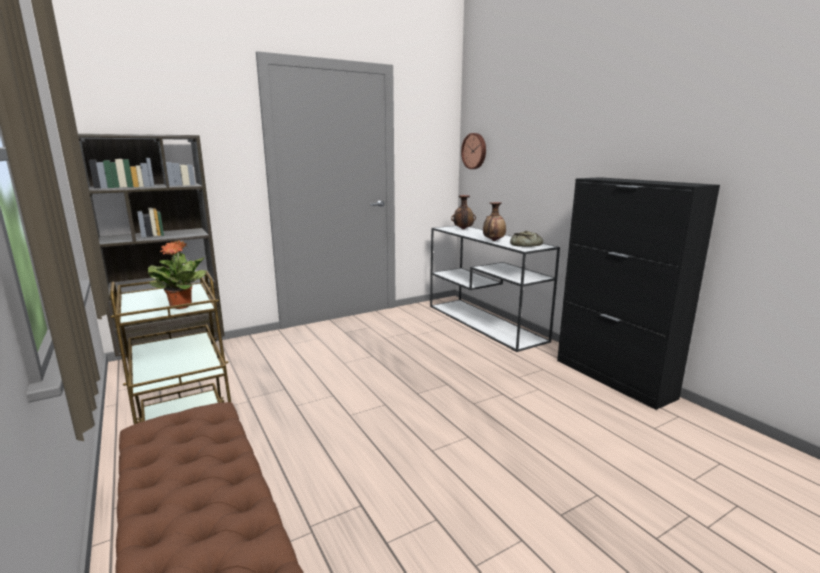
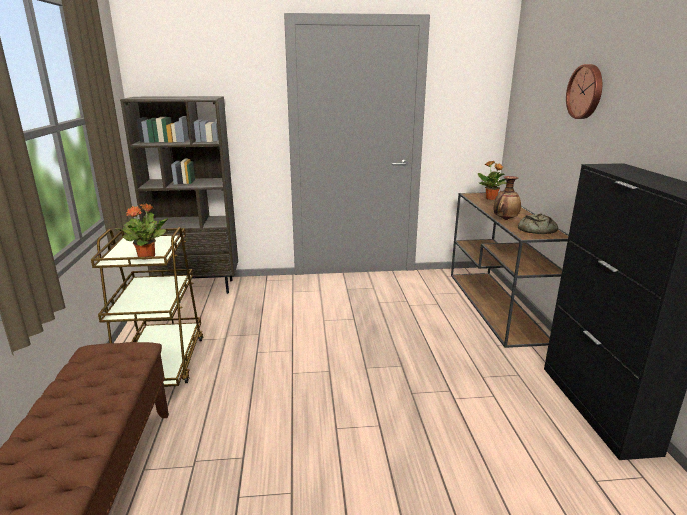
camera: 25 degrees right, 5 degrees up
(463, 229) = (491, 198): vase -> potted plant
(475, 151) = (520, 110): wall clock -> wall clock (586, 92)
(485, 323) = (496, 306): white console table -> brown console table

